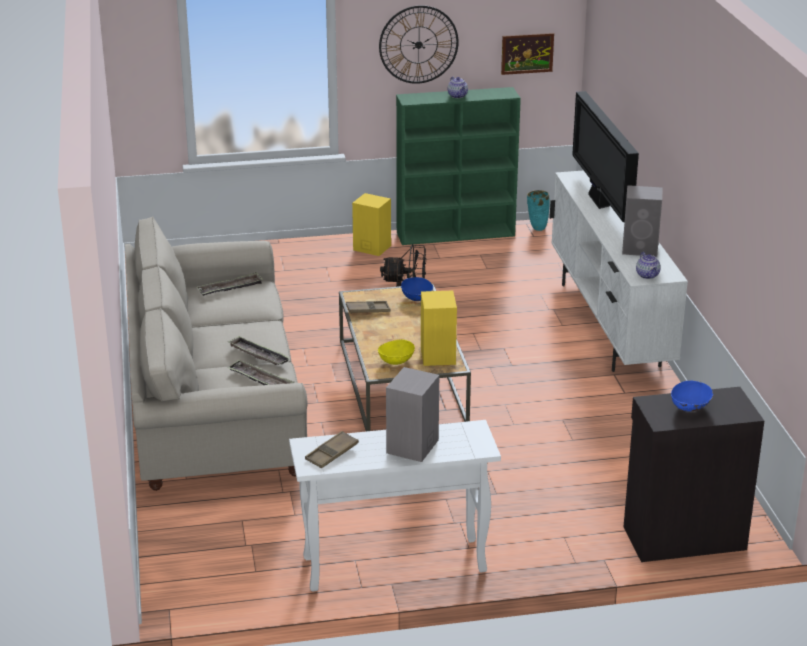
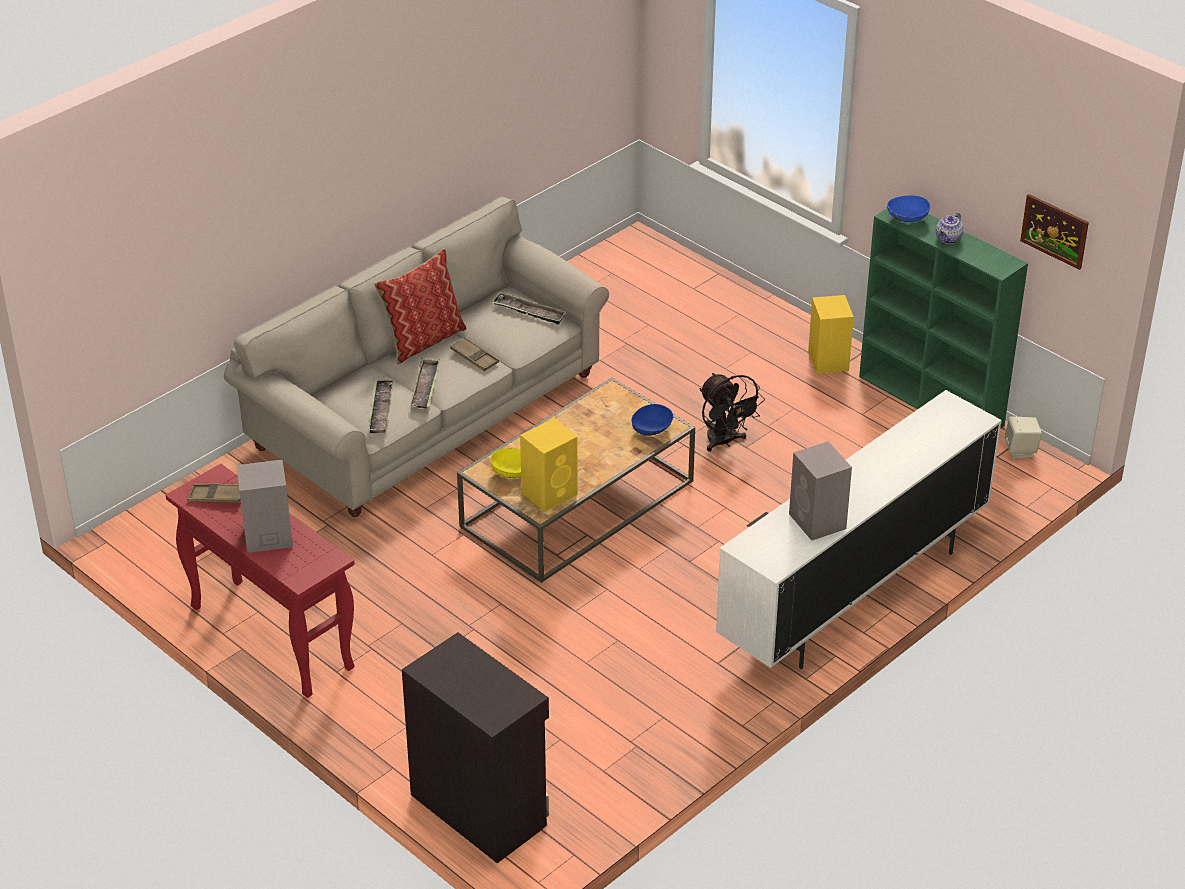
camera: 55 degrees right, 10 degrees up
(198, 338) = (423, 340): none -> pillow
(368, 310) = (593, 411): brown tray -> brown tray (474, 357)
(393, 565) = (270, 637): white console table -> red console table
(418, 44) = (935, 154): wall clock -> none
(537, 228) = (1021, 451): turquoise vase -> beige speaker
(599, 202) = (904, 449): television -> none
(648, 275) = (756, 551): teapot -> none
(690, 407) = (471, 677): blue bowl -> blue bowl (907, 219)

